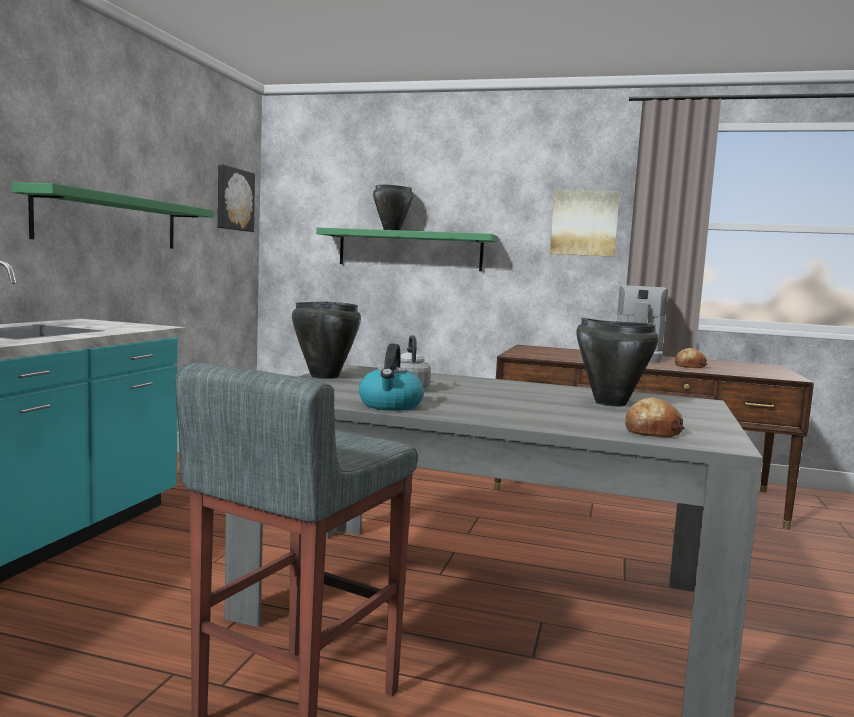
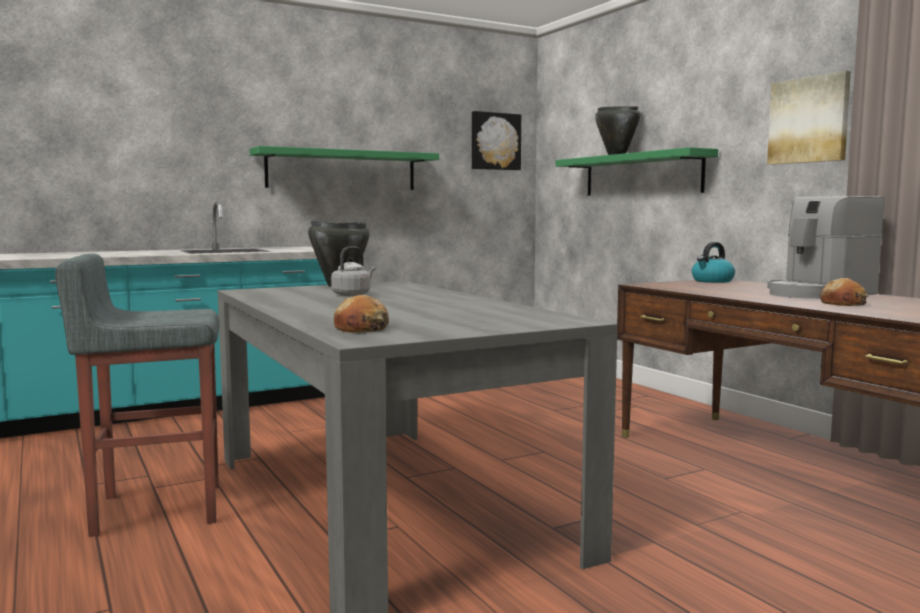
camera: 45 degrees right, 0 degrees up
(391, 405) = (276, 300): kettle -> kettle (712, 281)
(610, 403) = (461, 314): black cooking pot -> none

